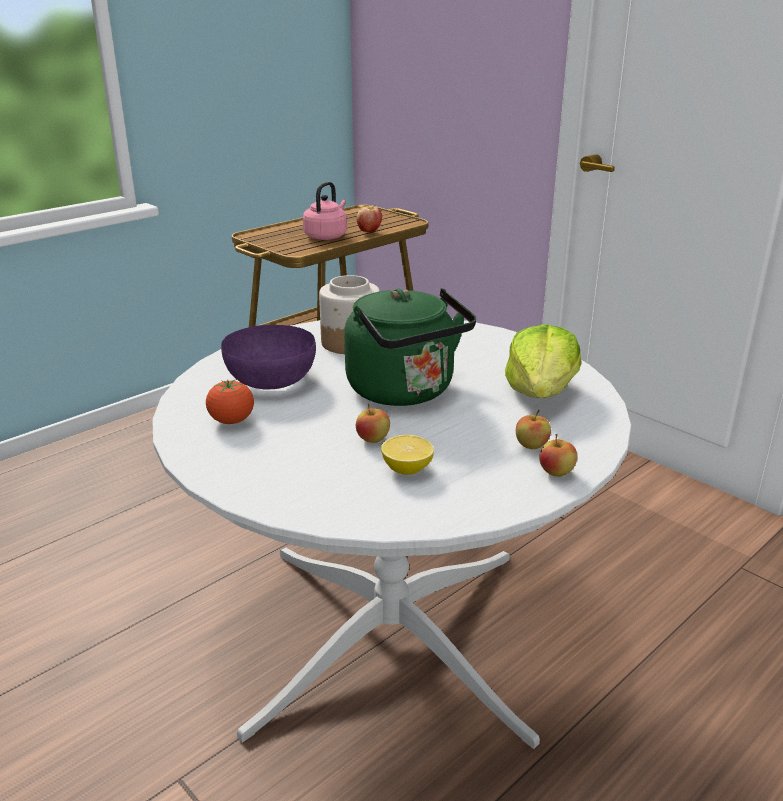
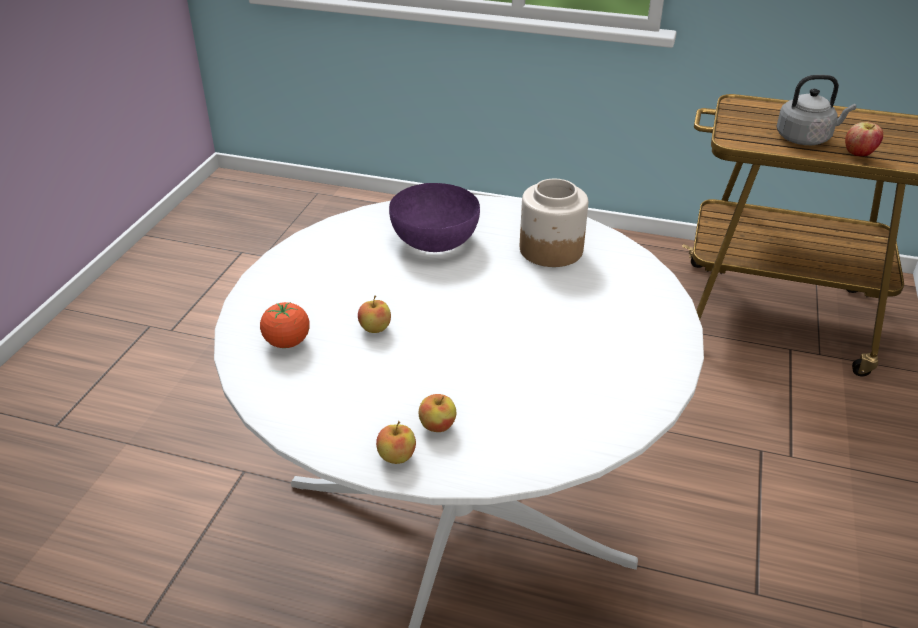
camera: 60 degrees right, 10 degrees up
(231, 421) = (350, 250): tomato -> tomato (287, 342)
(327, 236) = (805, 138): pink kettle -> grey kettle
(405, 392) = (479, 315): green kettle -> none
(407, 469) = (339, 364): lemon -> none
(541, 392) = (562, 401): lettuce -> none

